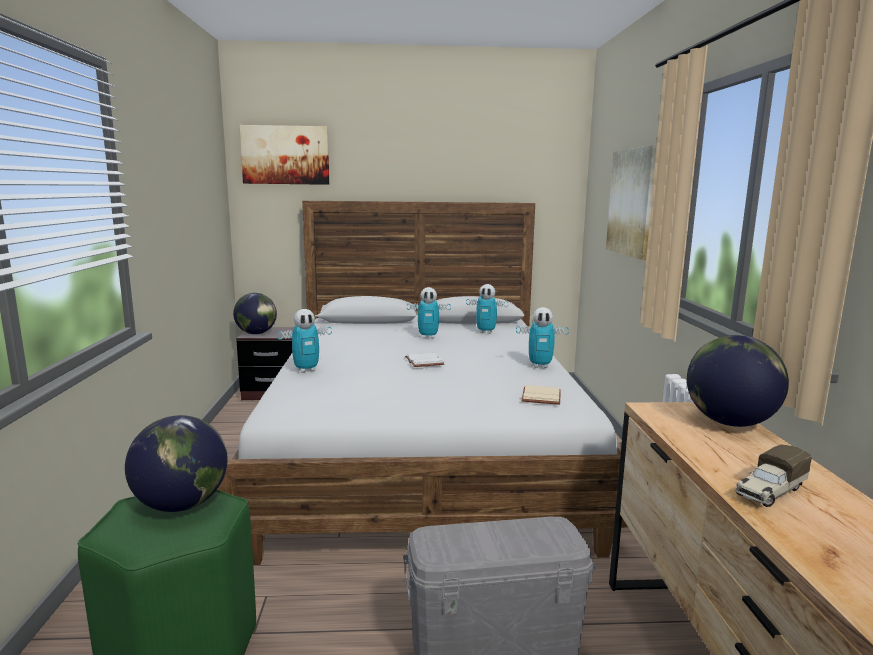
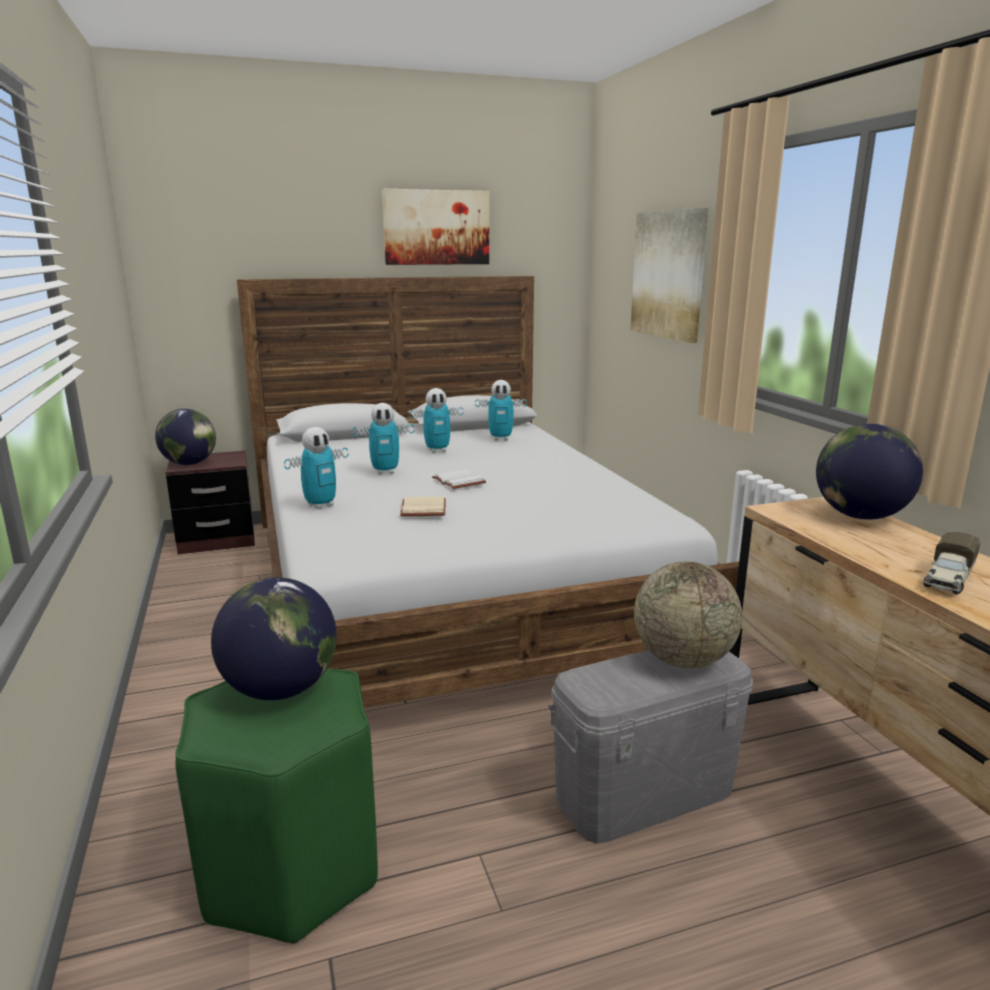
camera: 15 degrees left, 5 degrees up
(285, 155) = (206, 216): picture -> picture (436, 227)
(530, 533) = (683, 659): none -> globe
(540, 366) = (593, 474): toy robot -> toy robot (385, 472)
(540, 396) = (620, 509): beige book -> beige book (422, 508)

